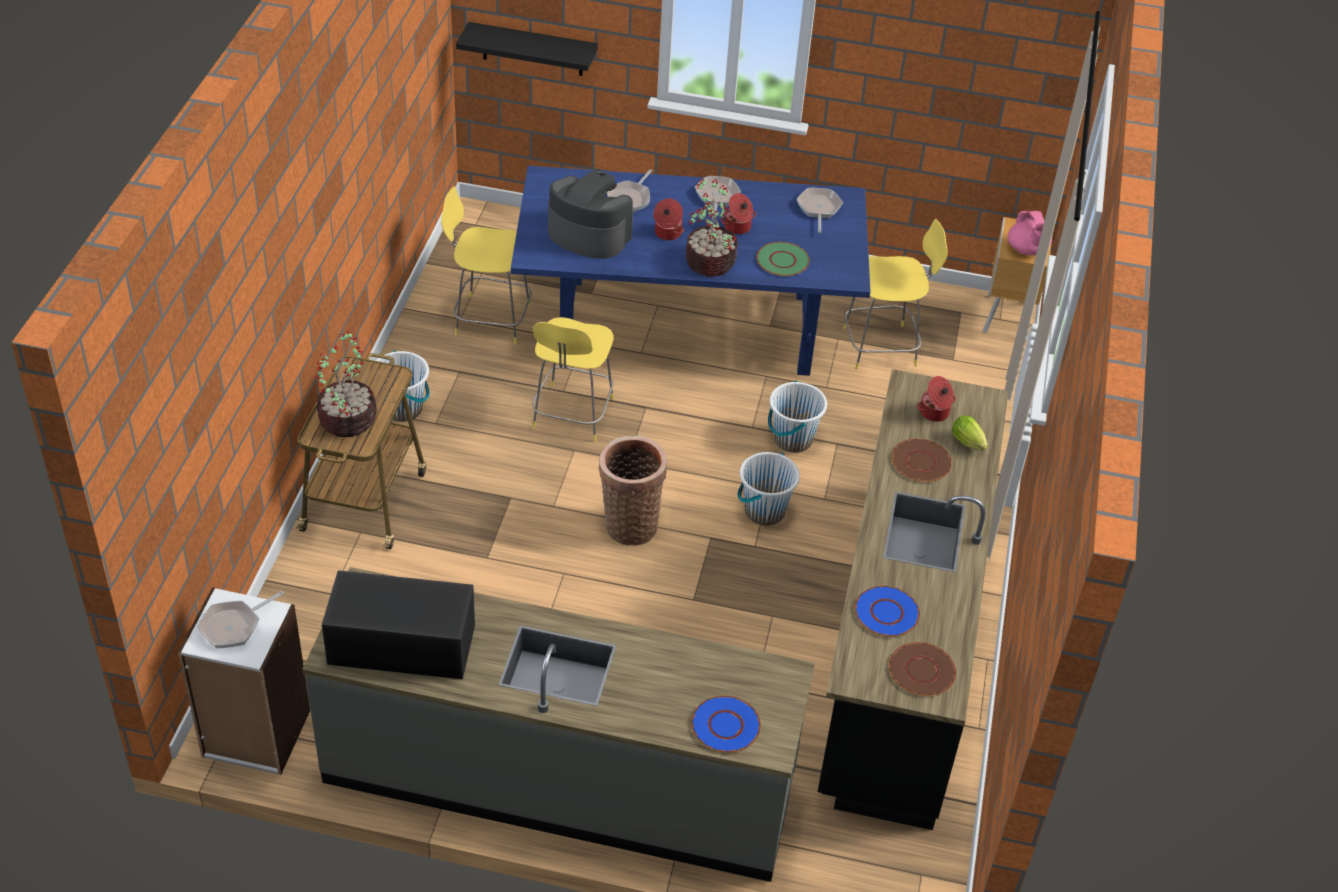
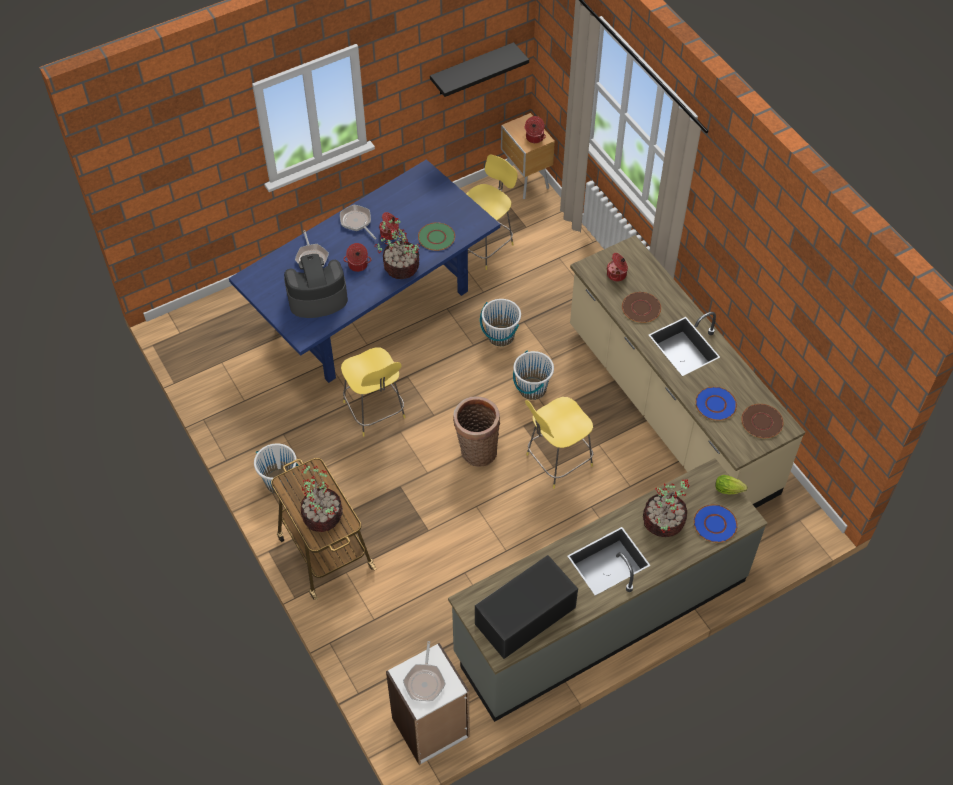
camera: 40 degrees left, 10 degrees up
(489, 319) = (261, 388): yellow stool -> yellow stool (557, 461)
(532, 49) = (177, 201): black shelf -> black shelf (472, 69)
(667, 677) = (663, 523): none -> potted plant
(818, 209) = (418, 190): frying pan -> none
(899, 643) = (669, 410): black counter -> beige counter
(969, 444) = (651, 280): lettuce -> lettuce (730, 490)
(1027, 250) = (534, 138): pink teapot -> cooking pot

